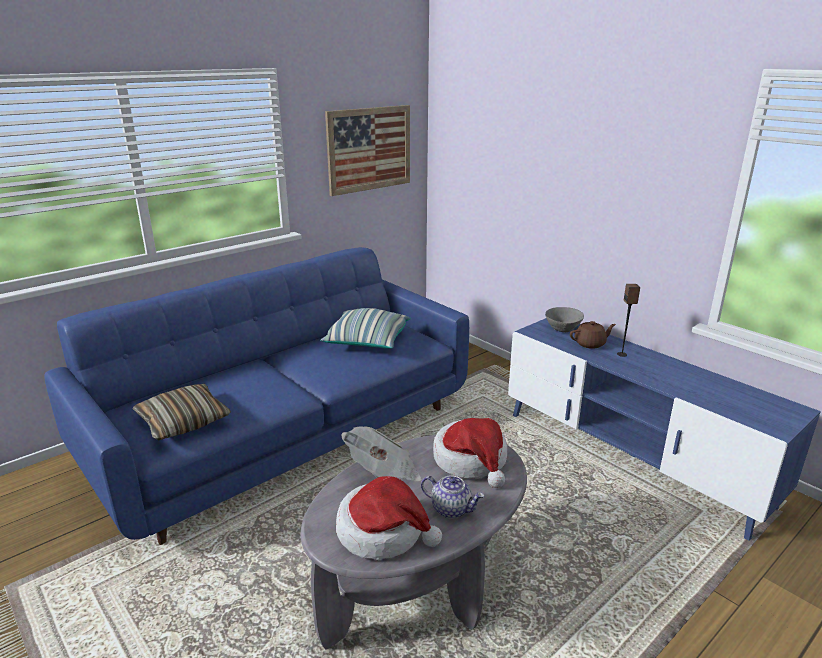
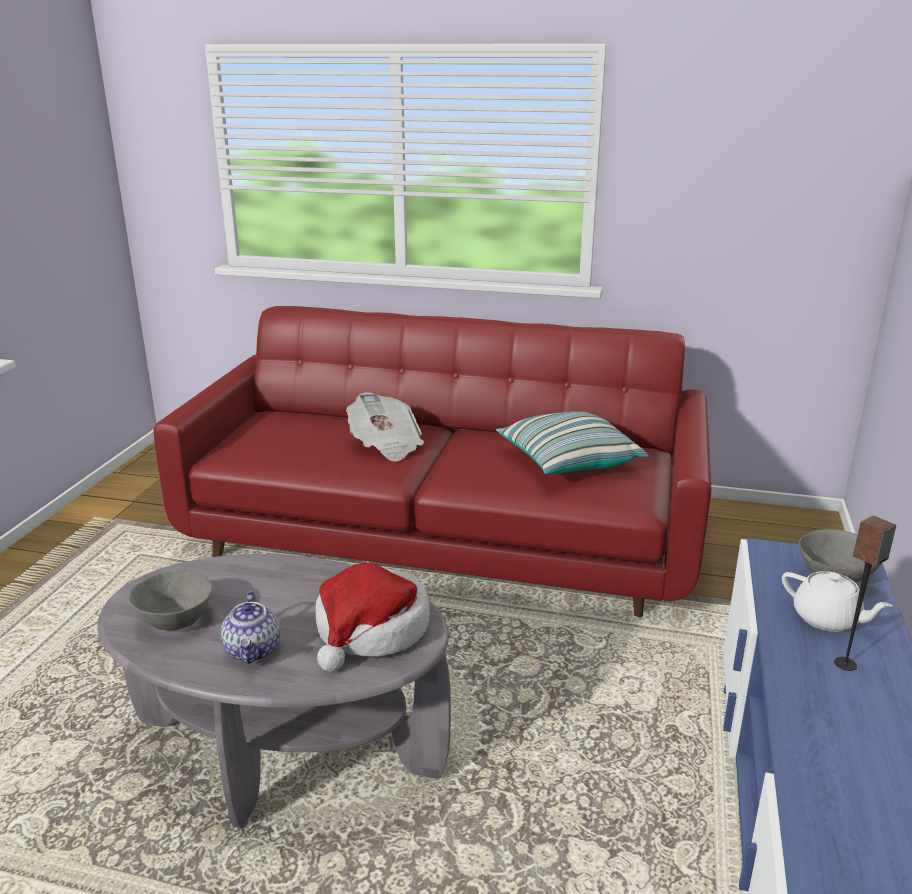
camera: 55 degrees right, 0 degrees up
(183, 421) = (277, 444): pillow -> none
(284, 433) = (444, 534): blue sofa -> red sofa
(369, 149) = (762, 184): picture -> none
(383, 472) = (287, 578): newspaper -> newspaper (386, 445)
(383, 532) = (176, 619): hat -> grey bowl
(590, 344) = (827, 619): brown teapot -> white teapot

